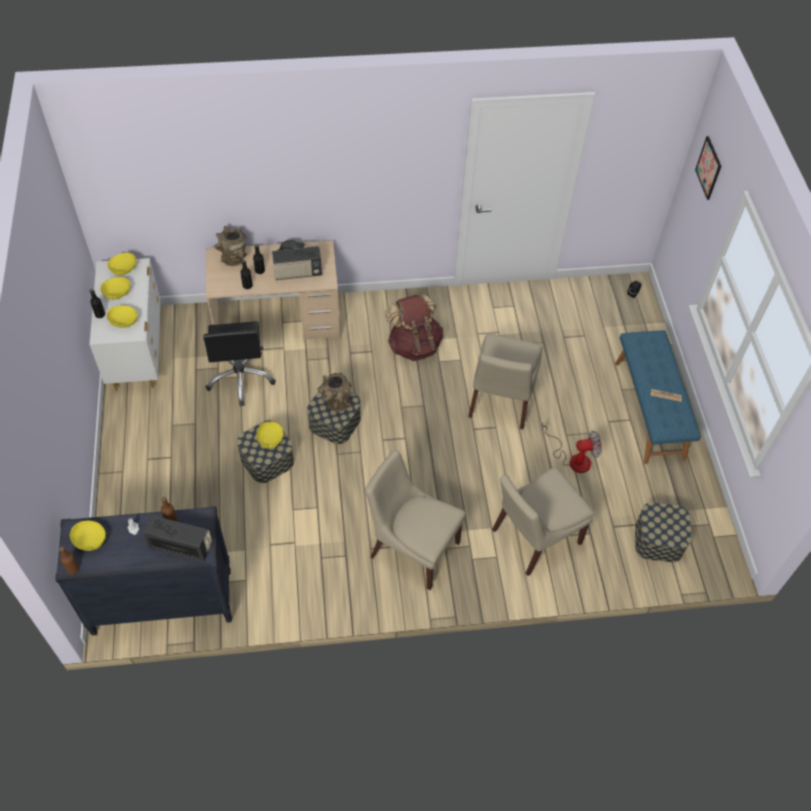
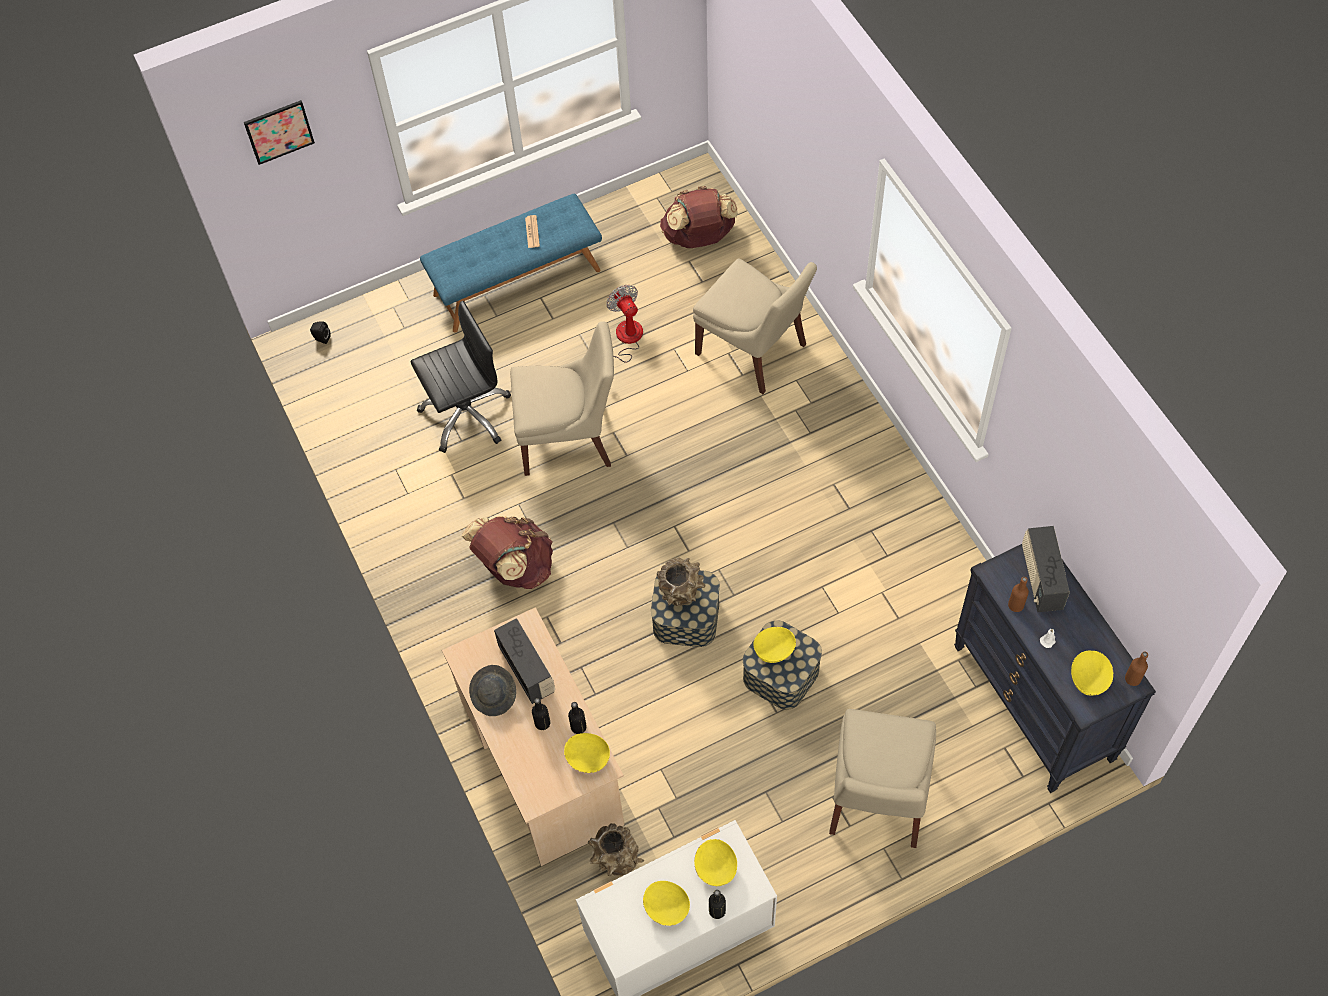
camera: 105 degrees left, 5 degrees up
(124, 269) = (614, 925): yellow bowl -> yellow bowl (587, 759)
(234, 258) = (531, 771): brown vase -> brown vase (616, 862)
(240, 378) = (663, 767): black office chair -> black office chair (466, 414)
(412, 548) = (826, 466): beige chair -> beige chair (877, 800)
(658, 539) = (699, 238): storage box -> brown backpack

